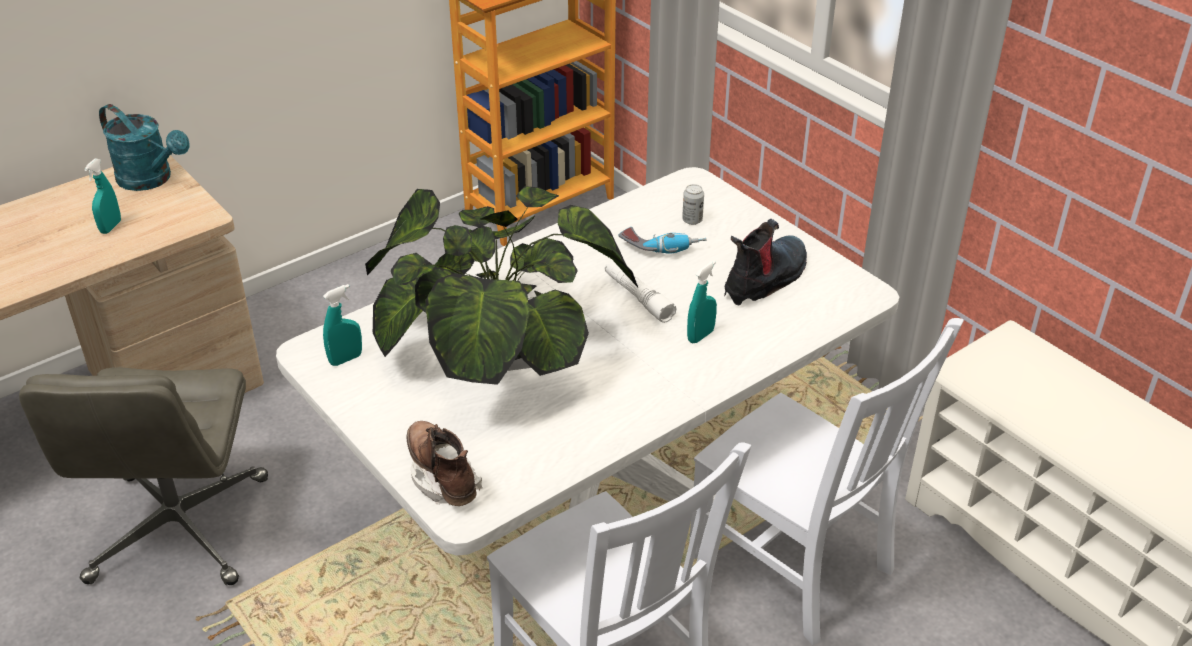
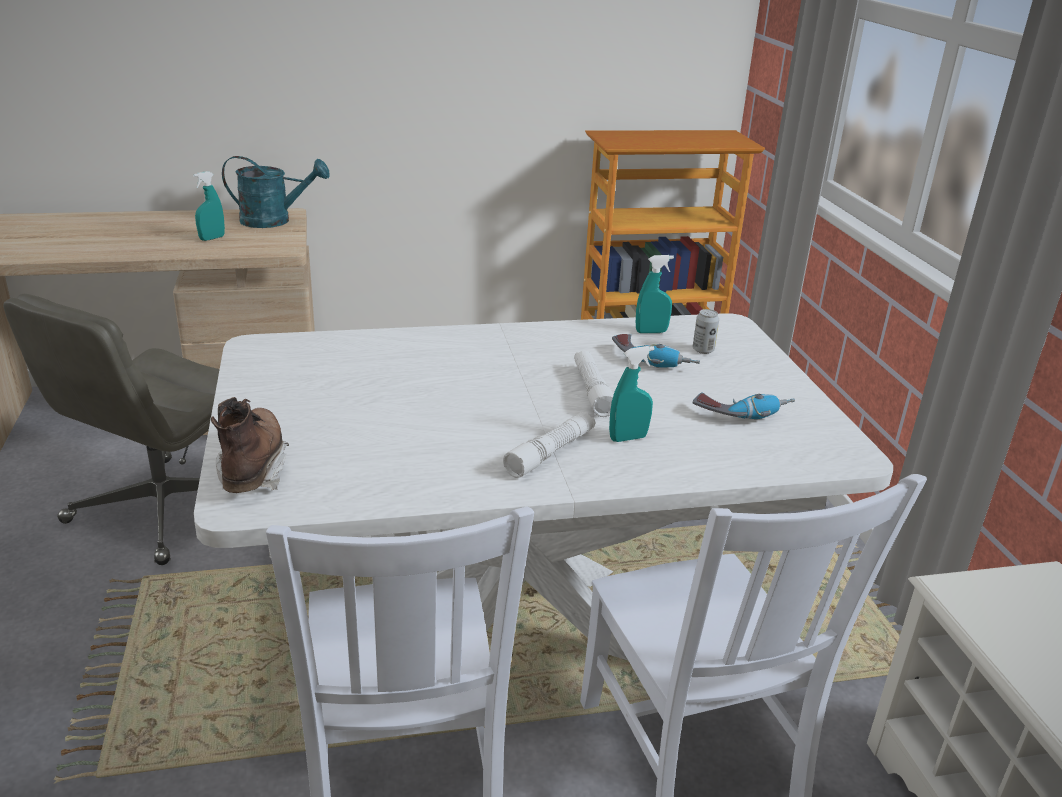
camera: 25 degrees right, 10 degrees down
(151, 180) = (274, 221): turquoise watering can -> turquoise watering can turned 60 degrees counterclockwise
(346, 359) = (277, 359): turquoise spray bottle -> turquoise spray bottle (651, 332)
(497, 351) = (414, 392): potted plant -> none
(655, 372) = (551, 453): none -> white flashlight
(766, 279) = (742, 413): boot -> power drill

